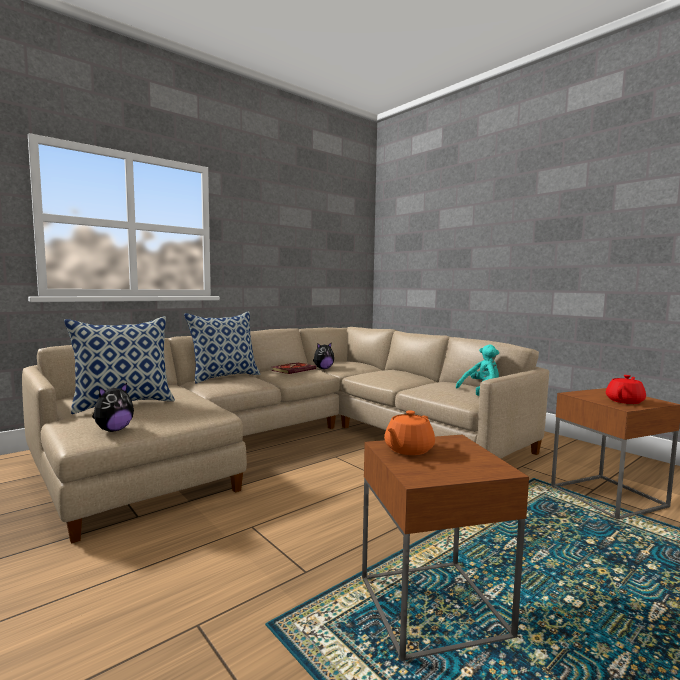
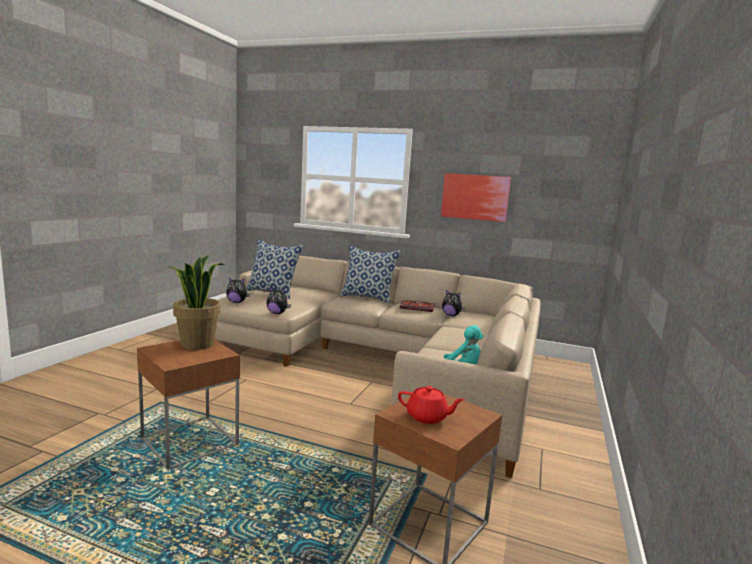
camera: 60 degrees right, 5 degrees up
(212, 418) = (277, 313): none -> plush toy
(279, 249) = (475, 197): none -> picture
(408, 449) = (197, 344): orange teapot -> potted plant

